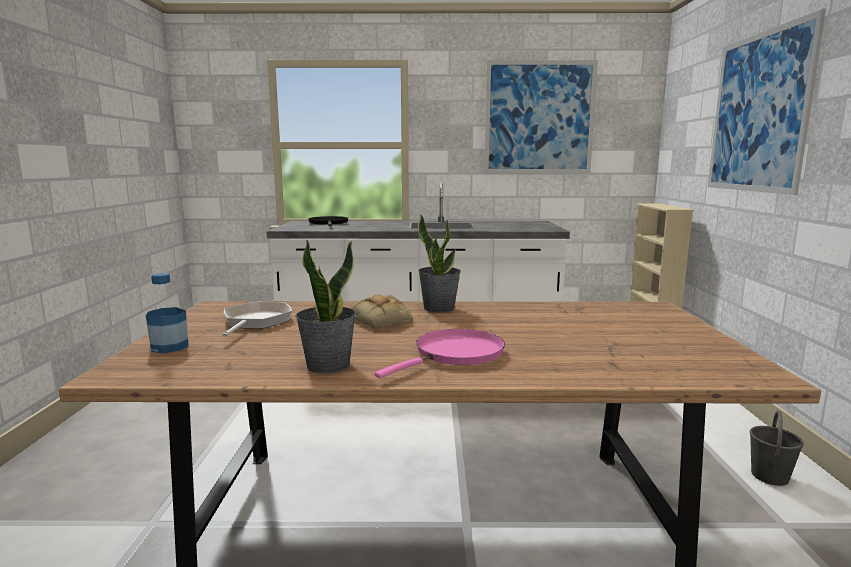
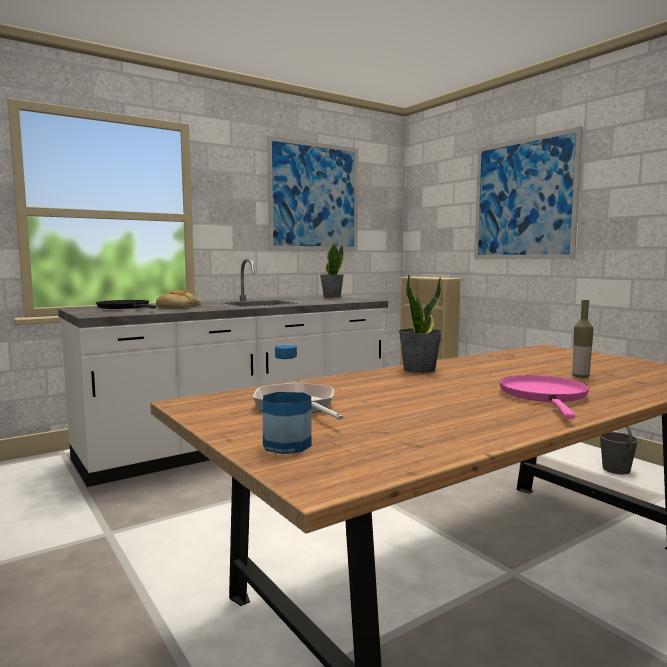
camera: 35 degrees left, 5 degrees down
(327, 365) = (489, 422): potted plant -> potted plant (331, 296)
(382, 320) = (408, 385): bread -> bread (180, 306)
(566, 344) = (580, 376): none -> bottle

